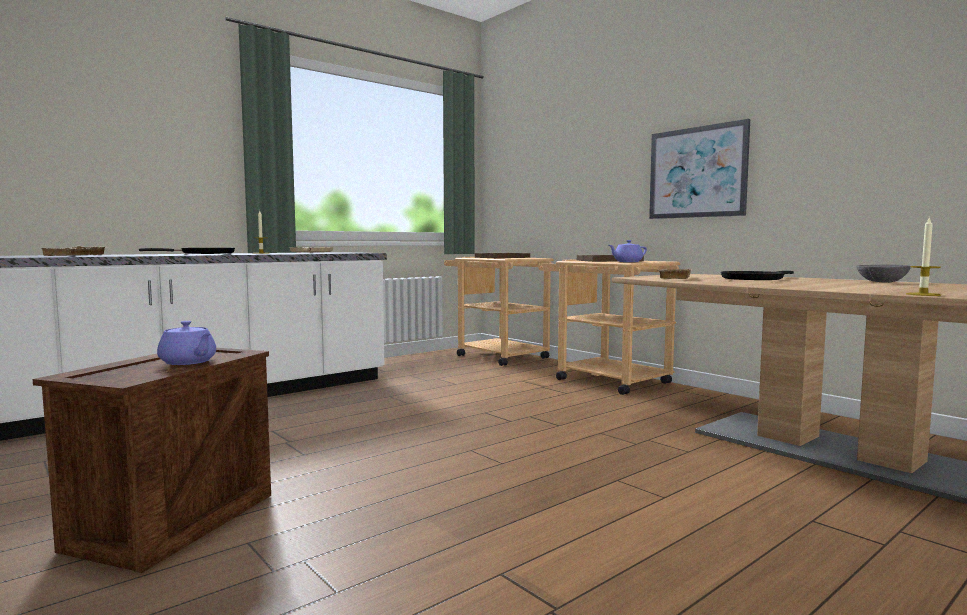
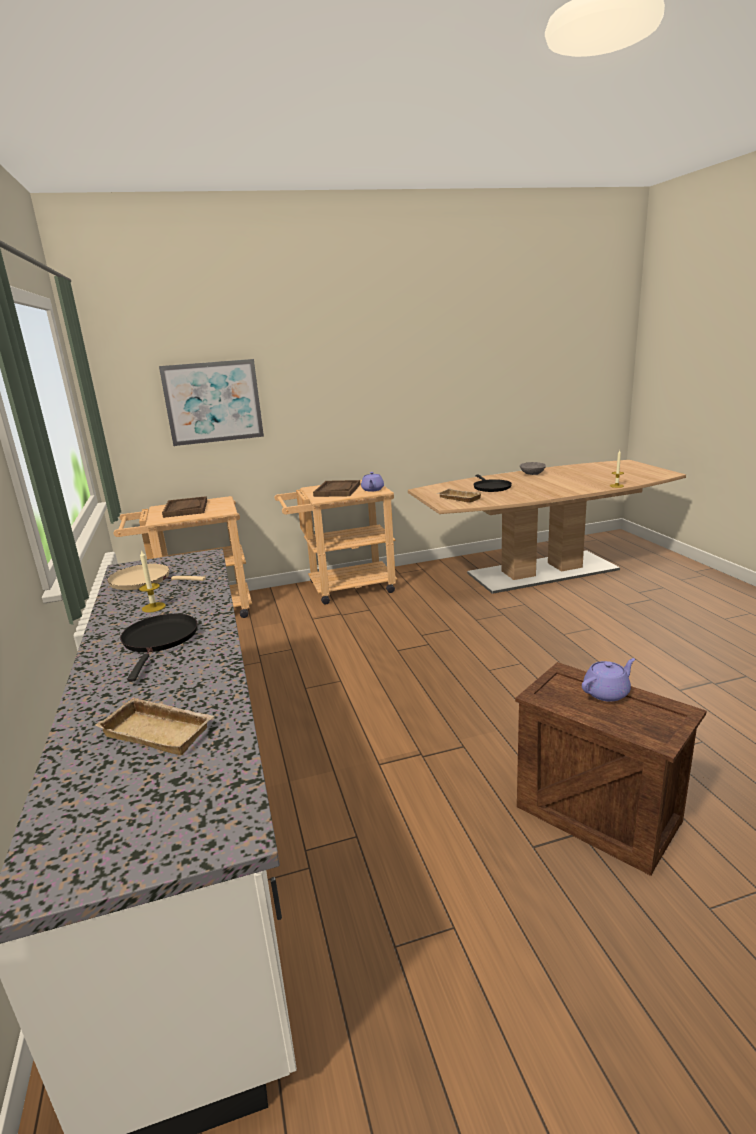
camera: 65 degrees left, 15 degrees up
(697, 172) = (378, 406): picture -> picture (213, 402)

